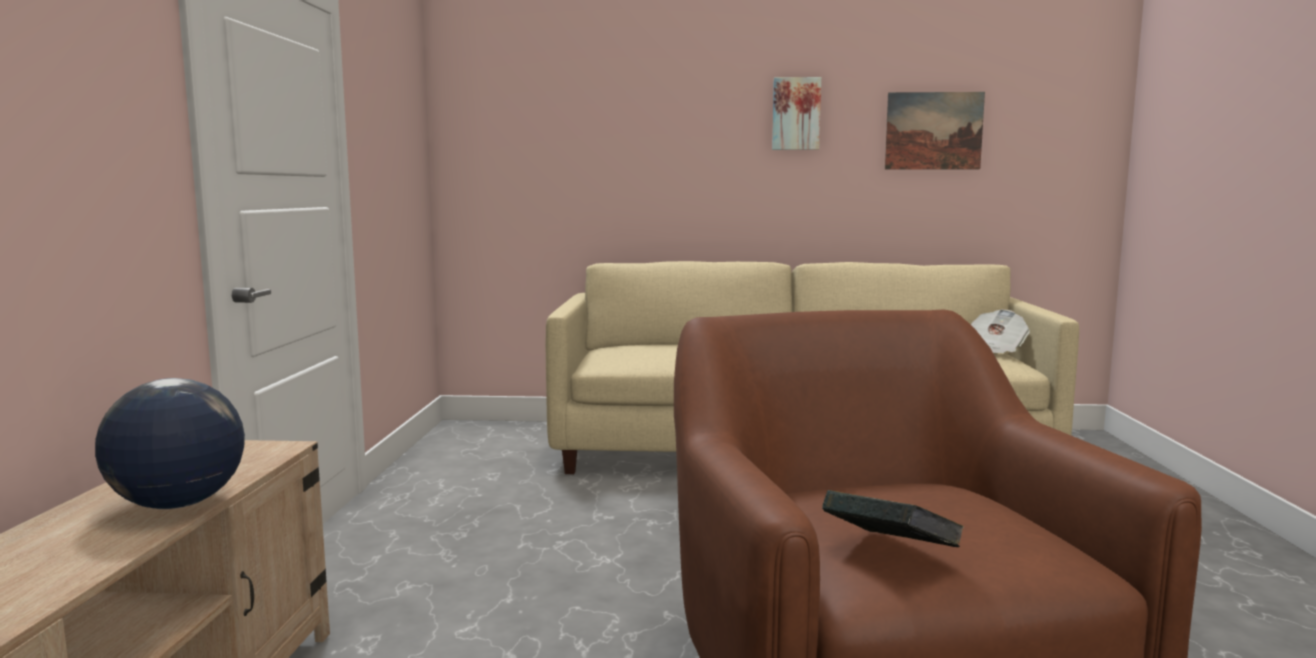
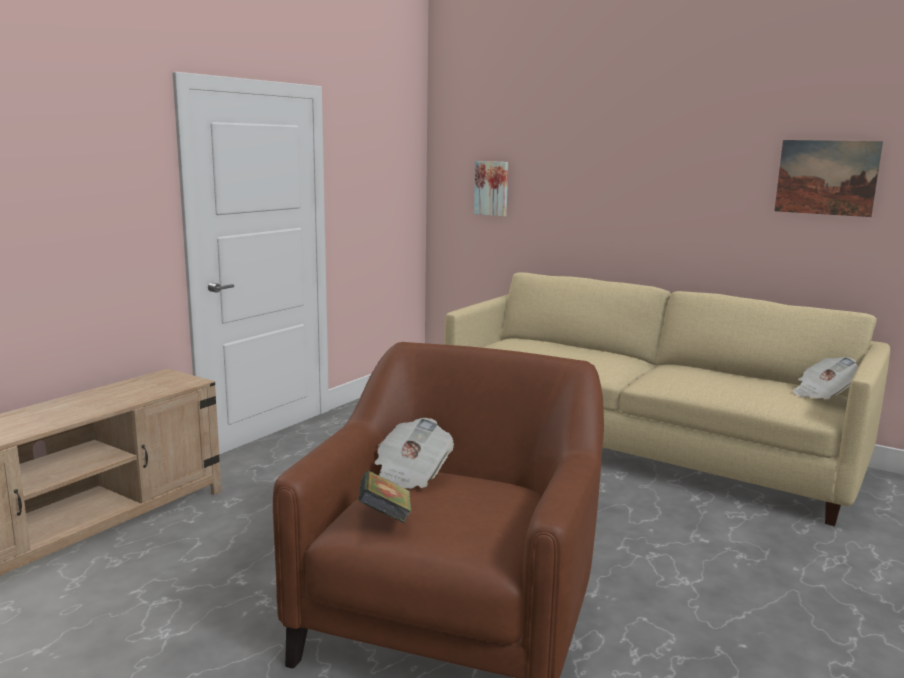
camera: 30 degrees right, 5 degrees up
(177, 505) = (110, 404): globe -> none
(796, 114) = (696, 157): picture -> picture (492, 188)
(807, 498) = (410, 475): none -> newspaper

